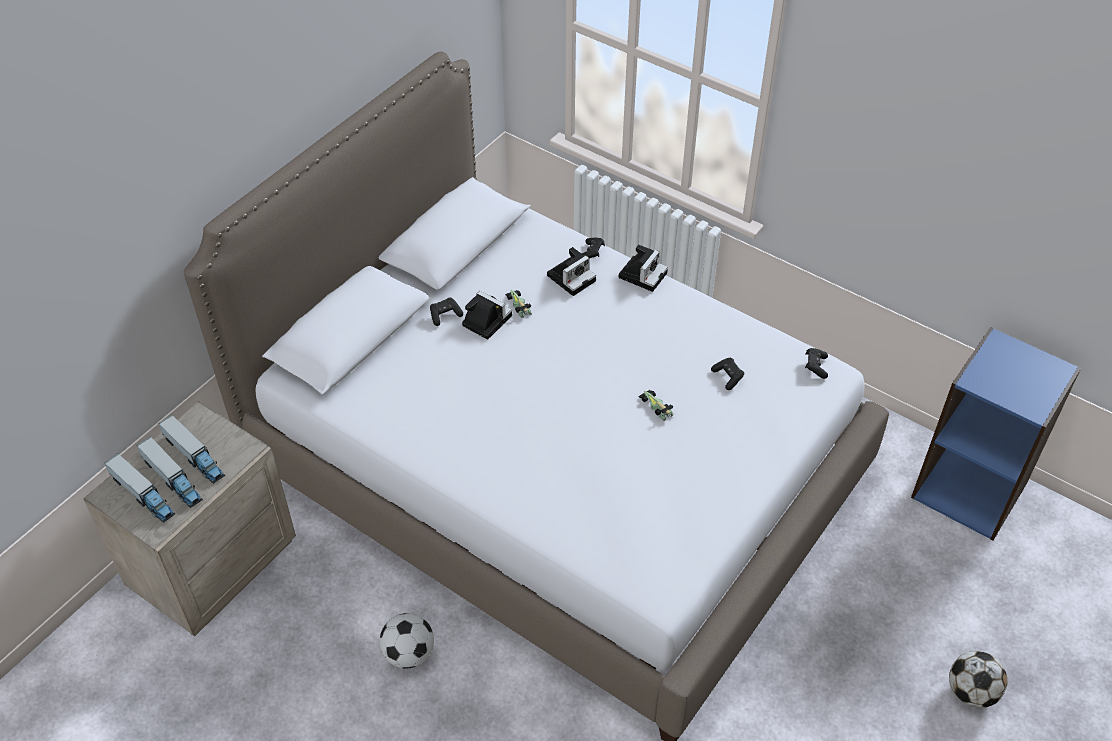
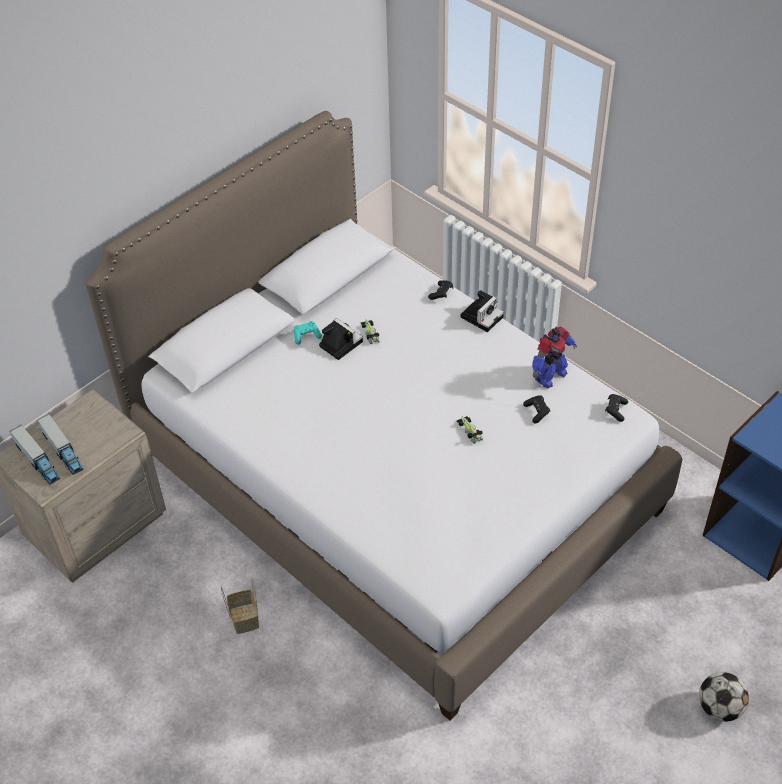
camera: 10 degrees right, 0 degrees up
(194, 456) = (83, 433): toy truck -> none
(409, 653) = (243, 617): football -> basket
(445, 315) = (306, 336): black game controller -> turquoise game controller
(572, 277) = (420, 313): camera -> none
(733, 335) = (549, 376): none -> toy robot

